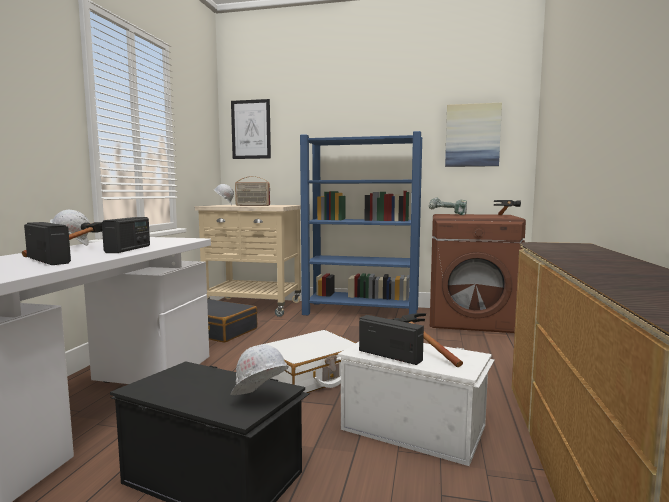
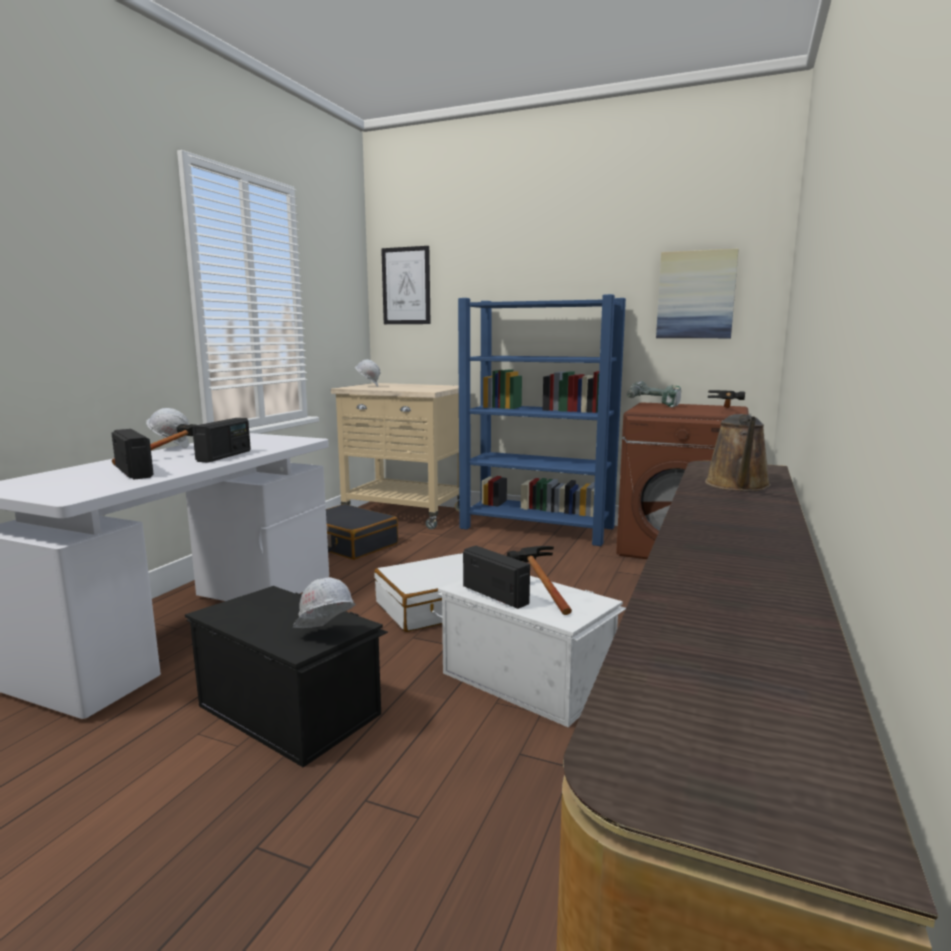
camera: 10 degrees right, 5 degrees up
(252, 205) = (401, 388): radio -> none
(582, 253) = (738, 486): none -> brown watering can

